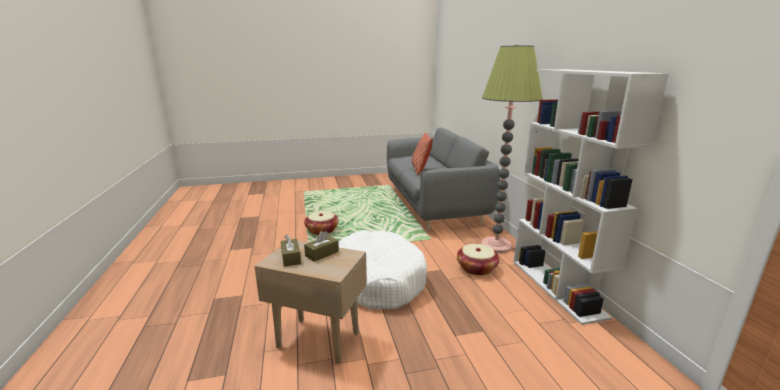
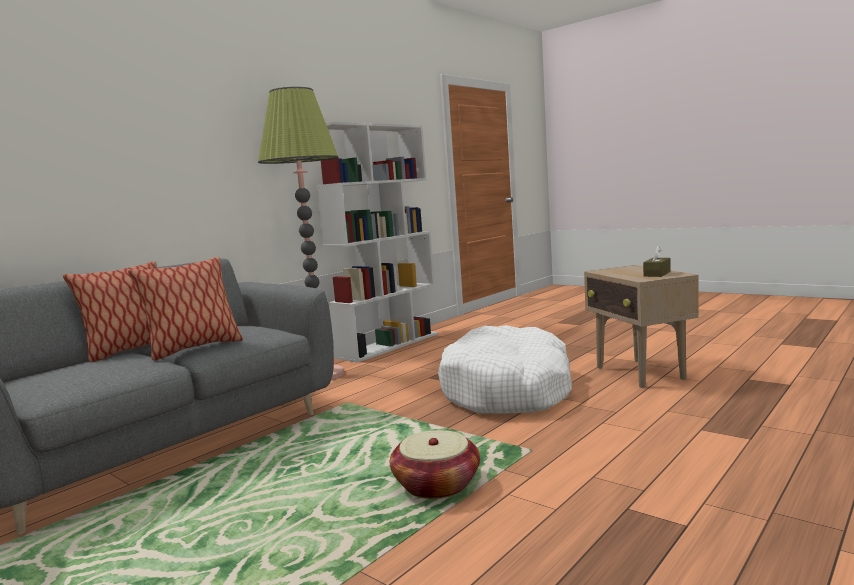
camera: 125 degrees left, 10 degrees down
(322, 254) = (624, 273): brown tissue box -> none
(440, 165) = (131, 350): none -> pillow
(476, 268) = (398, 368): basket -> none

